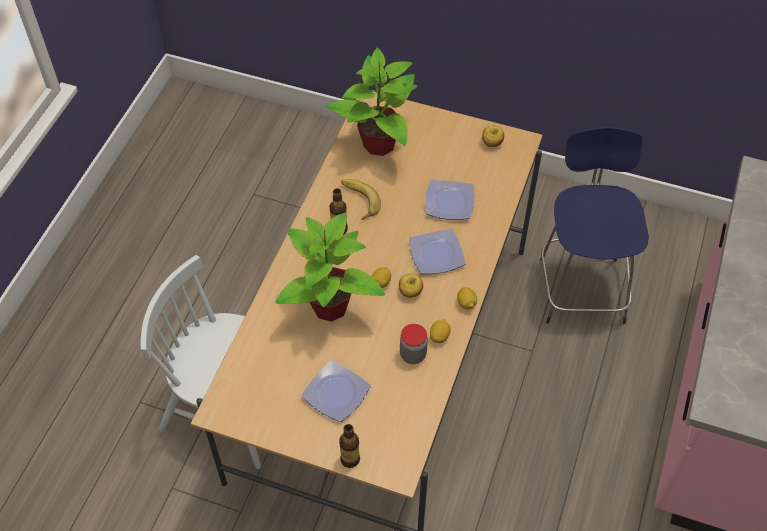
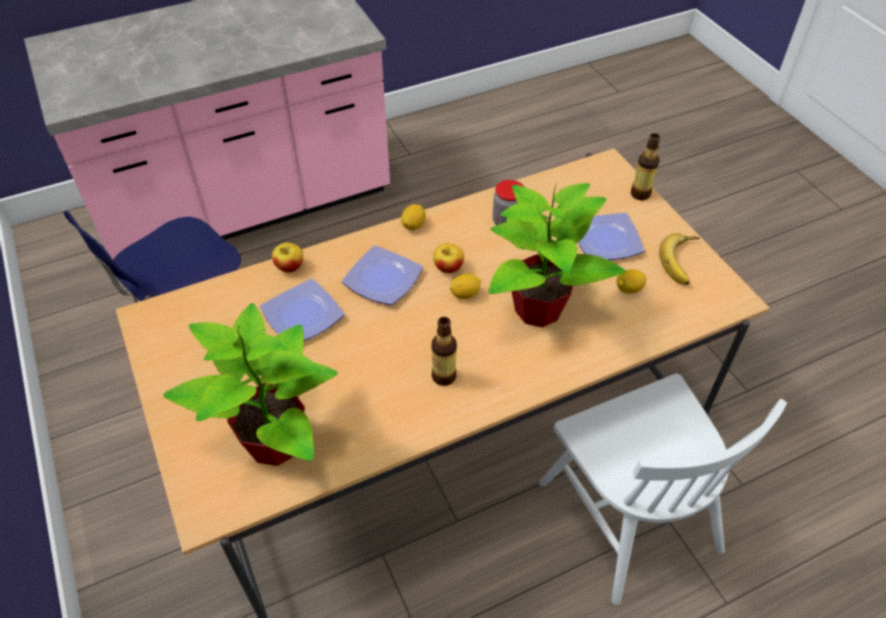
camera: 135 degrees left, 5 degrees down
(357, 201) = (387, 392): banana -> banana (683, 262)
(439, 336) = (468, 219): lemon -> lemon (628, 289)
(492, 143) = (170, 340): apple -> apple (289, 266)

